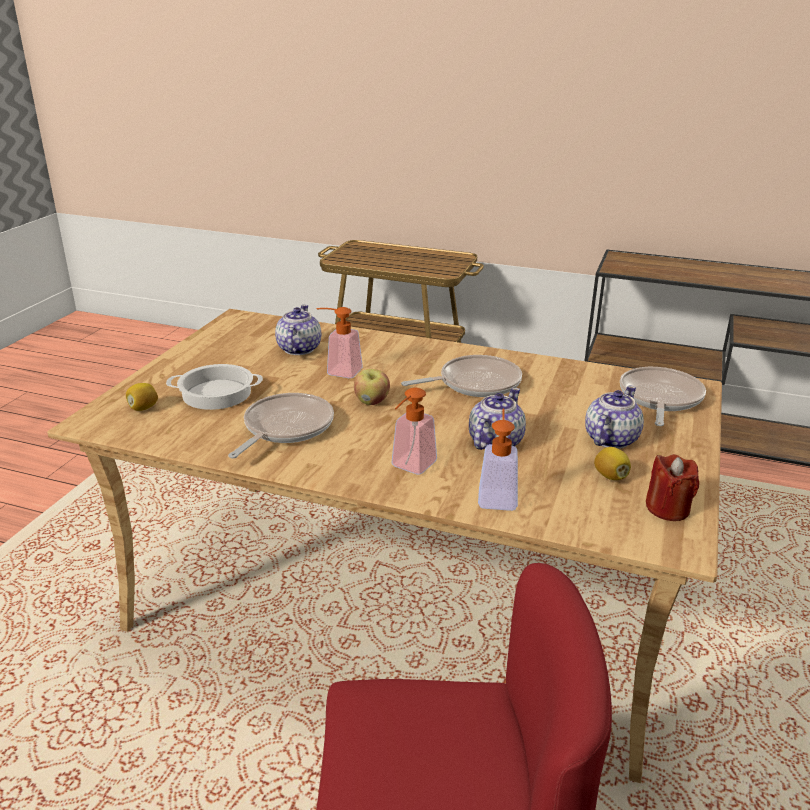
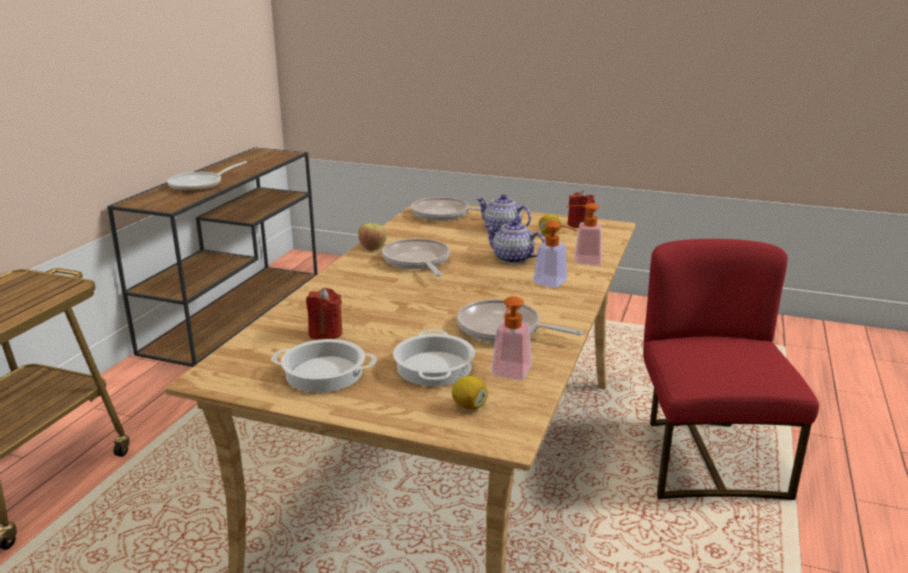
camera: 90 degrees left, 5 degrees down
(225, 352) = (323, 374): none -> cooking pot
(298, 349) = (325, 333): teapot -> red candle
(338, 371) = (384, 312): soap dispenser -> soap dispenser (509, 375)
(372, 402) = (451, 297): apple -> apple (373, 247)
(699, 272) = (200, 185): none -> frying pan

